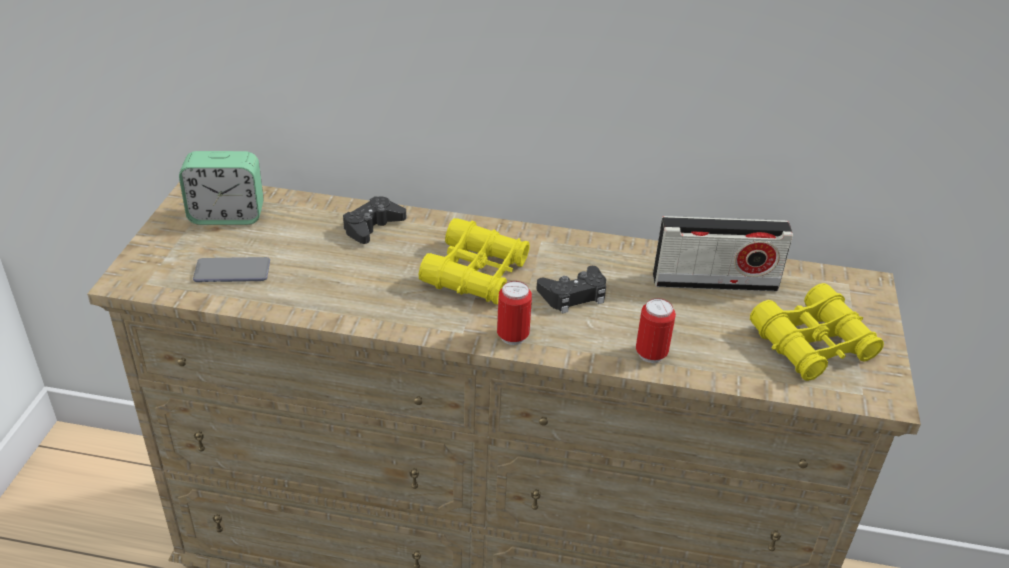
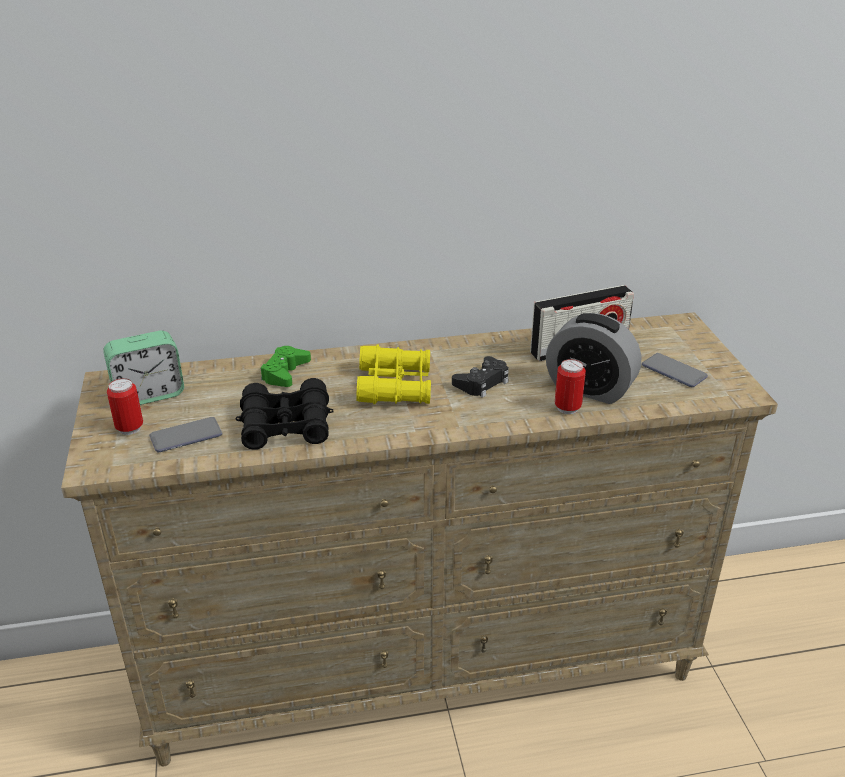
camera: 20 degrees left, 5 degrees down
(335, 287) = (286, 425): none -> black binoculars
(372, 226) = (285, 372): black game controller -> green game controller
(512, 336) = (456, 423): can -> can (129, 428)
(693, 337) = (589, 389): none -> alarm clock
(812, 344) = (674, 371): yellow binoculars -> phone

